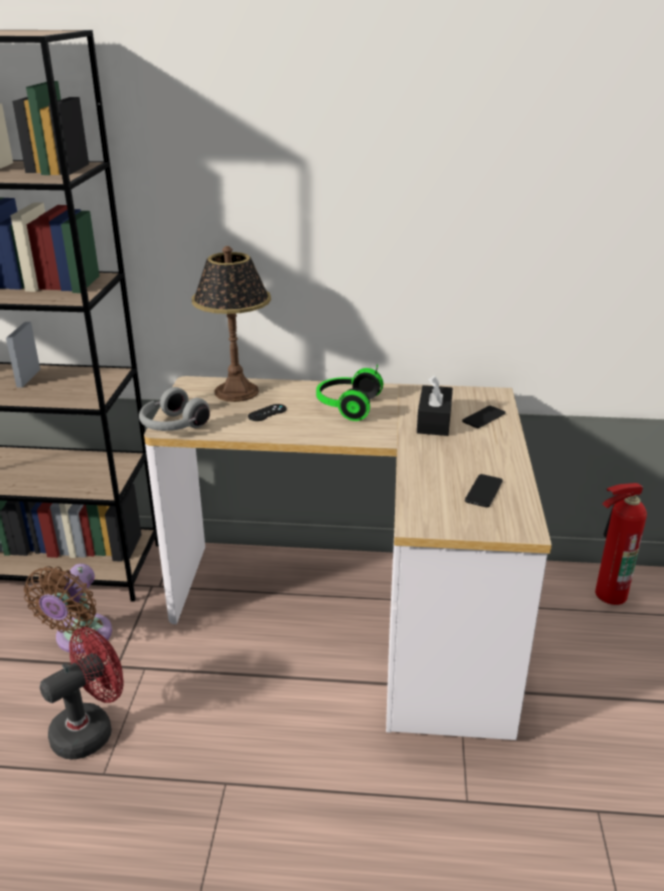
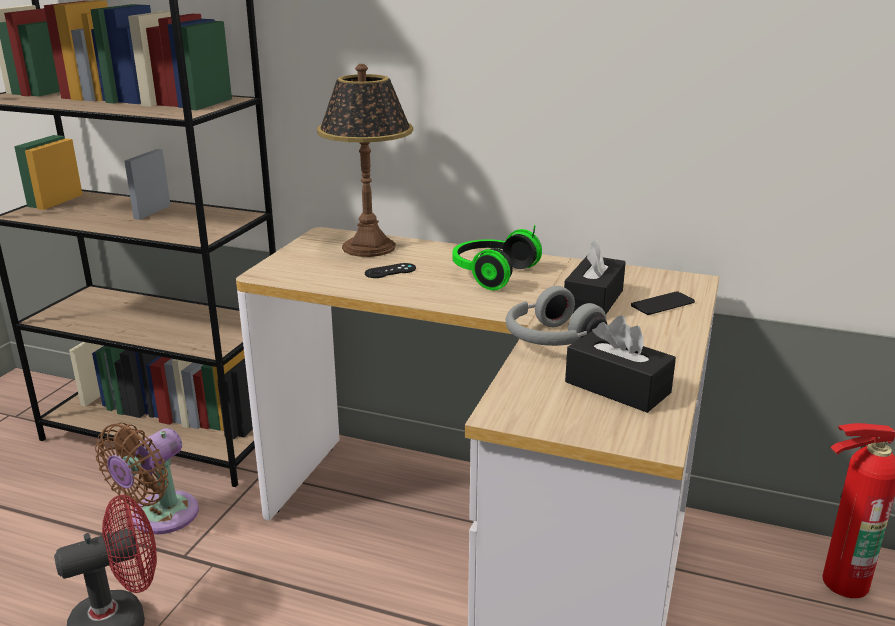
camera: 15 degrees right, 5 degrees down
(172, 426) = (273, 273): grey headphones -> grey headphones (550, 340)
(483, 491) = (617, 387): phone -> black tissue box

